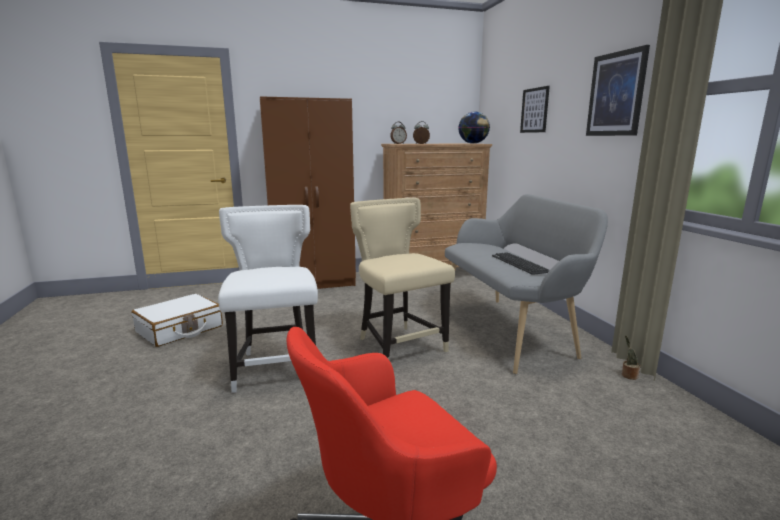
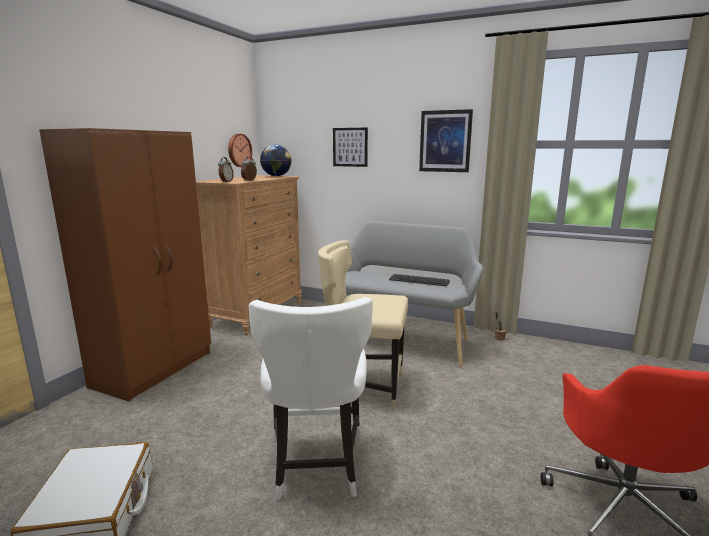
camera: 50 degrees left, 0 degrees up
(276, 367) = (316, 466): white chair -> white chair turned 120 degrees counterclockwise
(448, 118) = (238, 150): none -> wall clock

